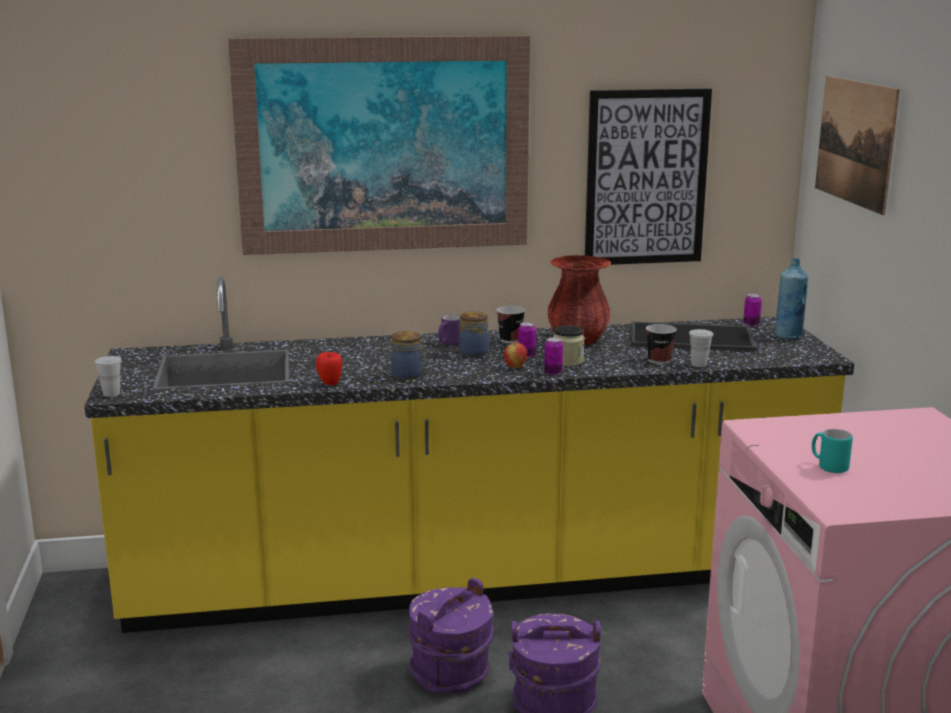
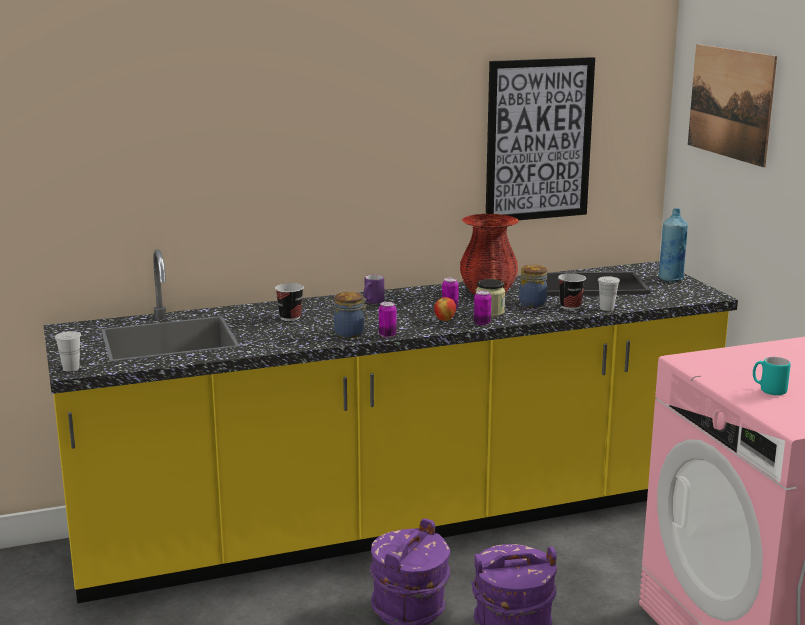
camera: 10 degrees left, 0 degrees up
(330, 383) = (280, 345): apple -> none
(384, 145) = (304, 117): picture -> none
(473, 352) = (399, 309): jar -> jar (532, 303)
(510, 340) = (427, 295): cup -> cup (290, 317)
(751, 325) = (633, 270): can -> can (387, 335)

